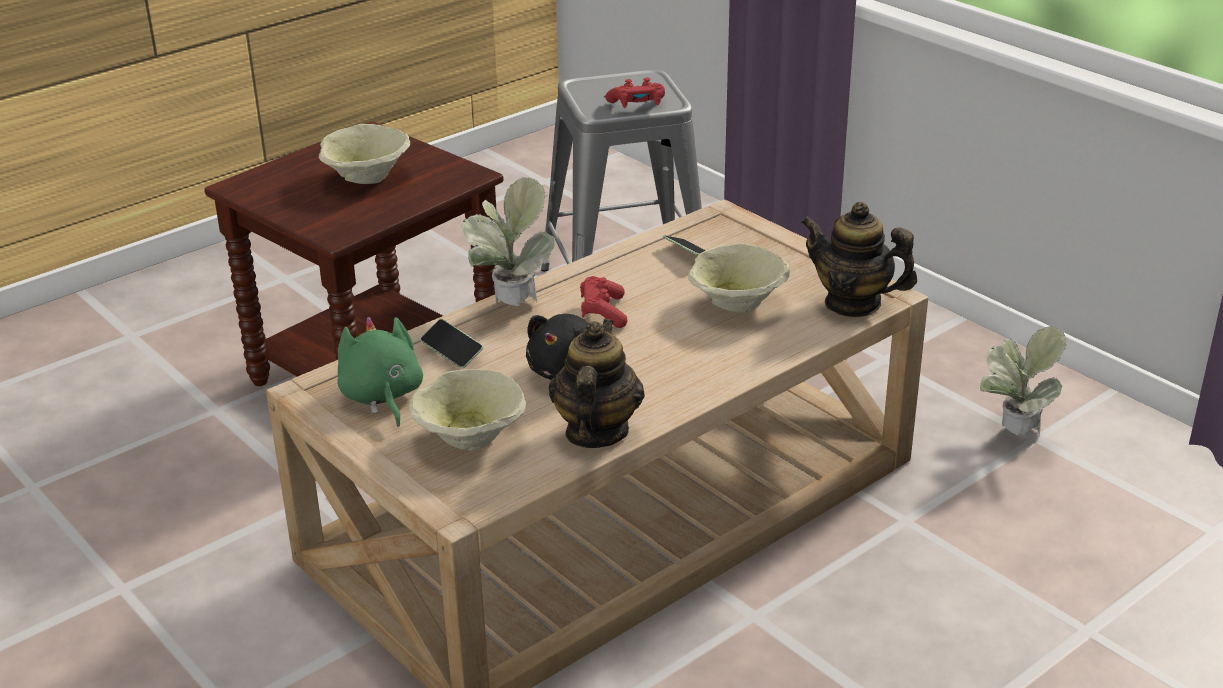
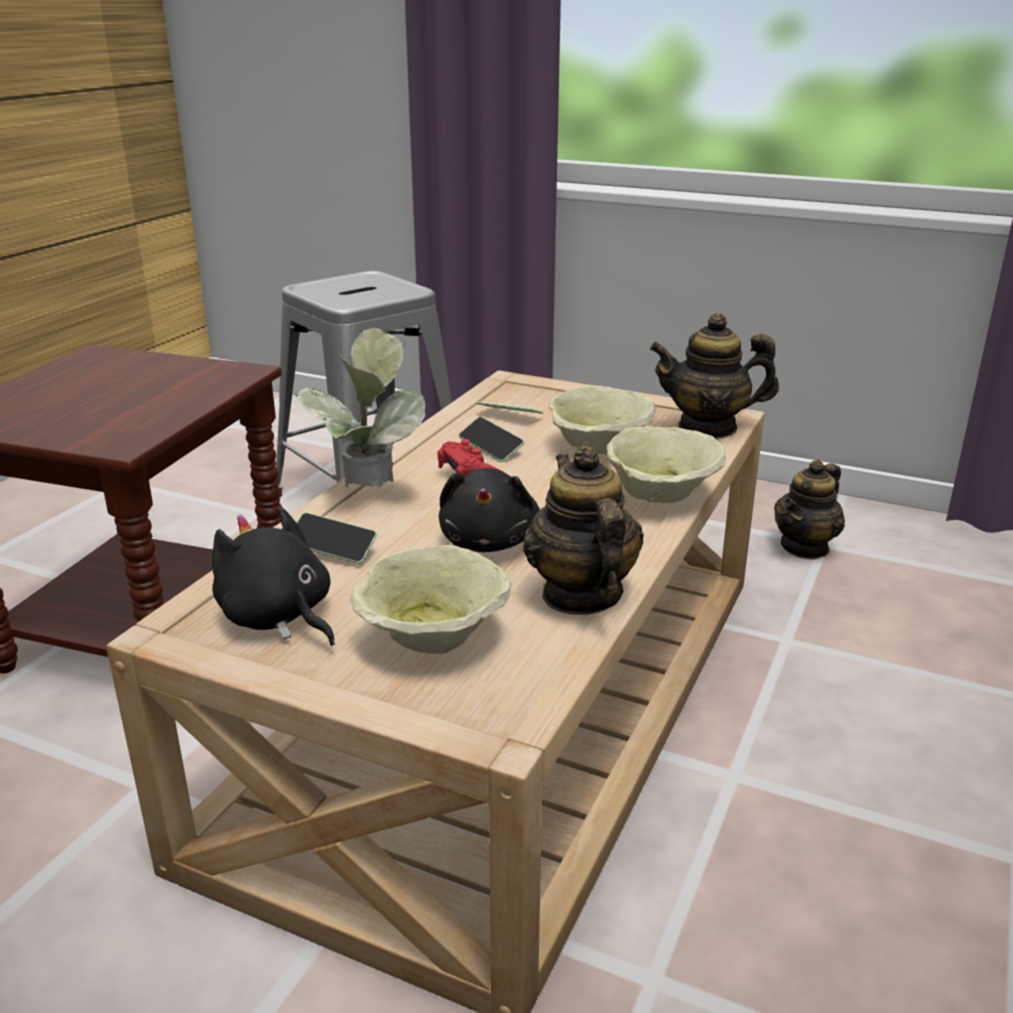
camera: 25 degrees left, 5 degrees down
(367, 178) = (121, 390): beige bowl -> beige bowl (662, 496)
(382, 397) = (278, 617): green plush toy -> black plush toy
(637, 105) = (381, 294): red game controller -> none
(645, 285) = (491, 448): none -> phone
(1012, 437) = (805, 547): potted plant -> teapot

